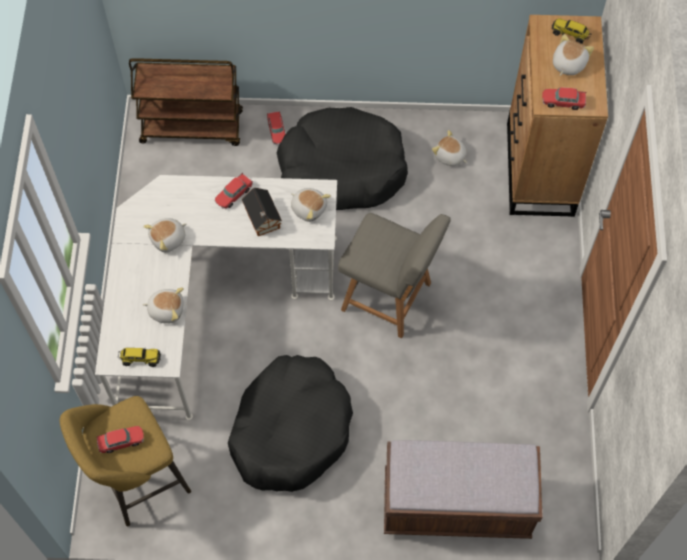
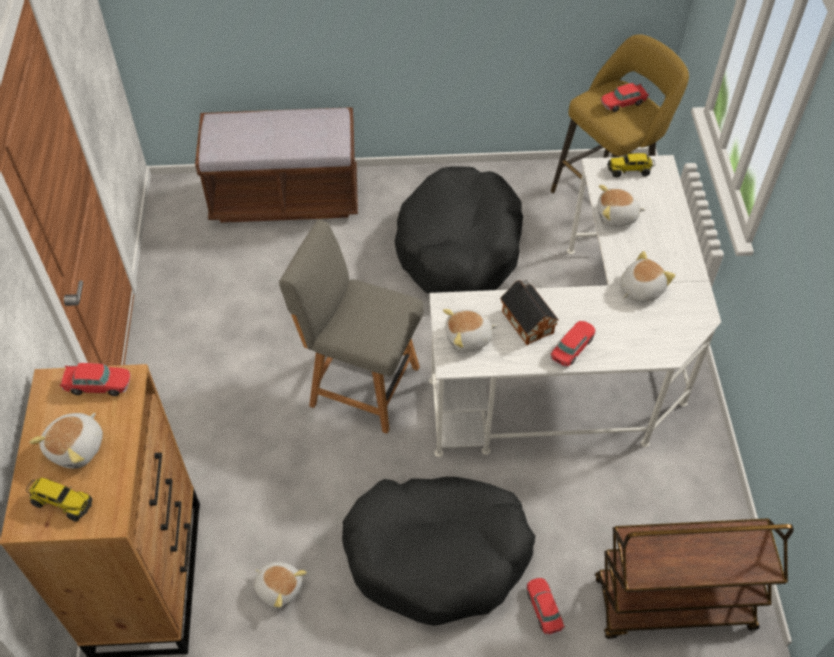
camera: 175 degrees right, 10 degrees down
(309, 208) = (468, 338): plush toy -> plush toy turned 45 degrees counterclockwise

